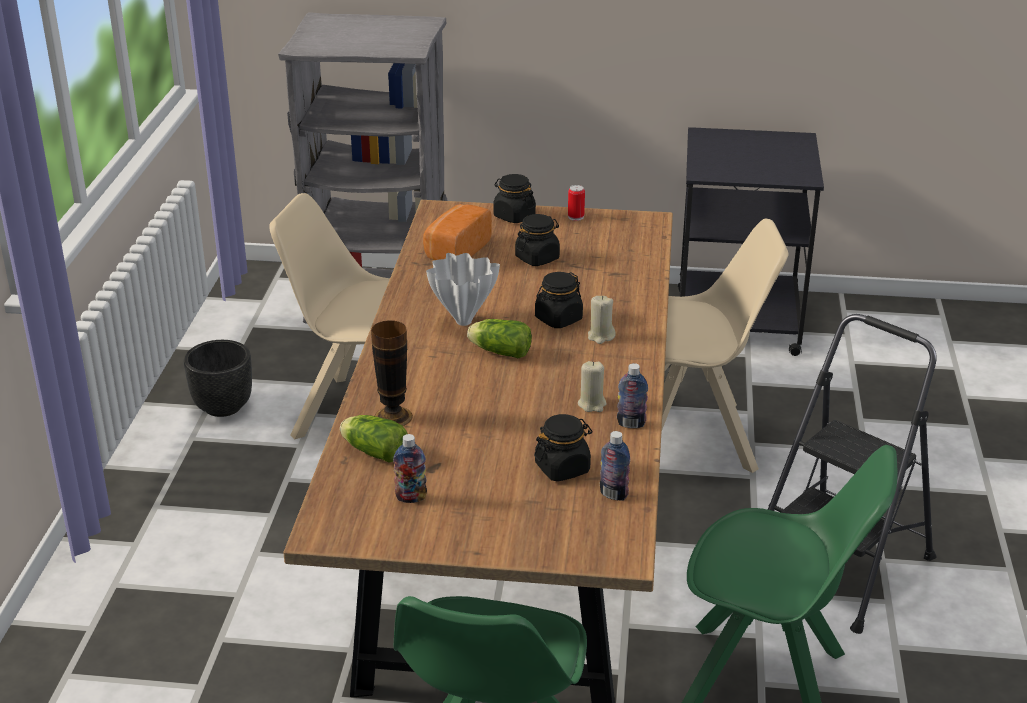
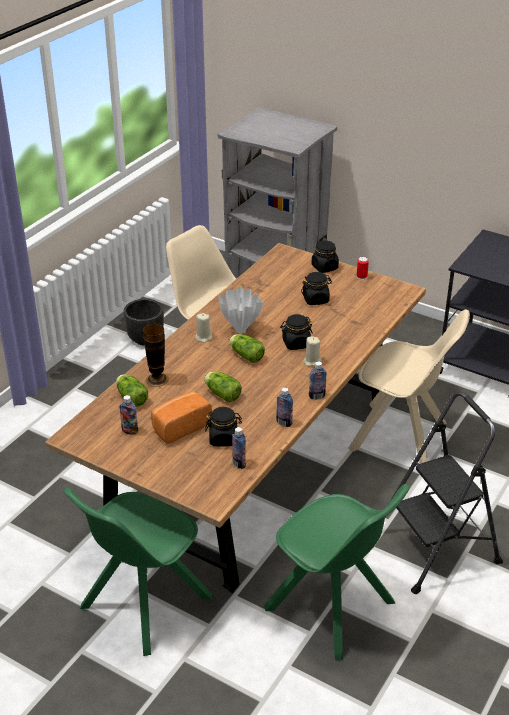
camera: 25 degrees right, 5 degrees up
(455, 251) = (271, 283): bread -> bread (180, 426)
(507, 410) = (221, 393): none -> lettuce
(592, 404) = (271, 404): beige candle -> beige candle (203, 337)
(646, 378) = (317, 396): none -> bottle

